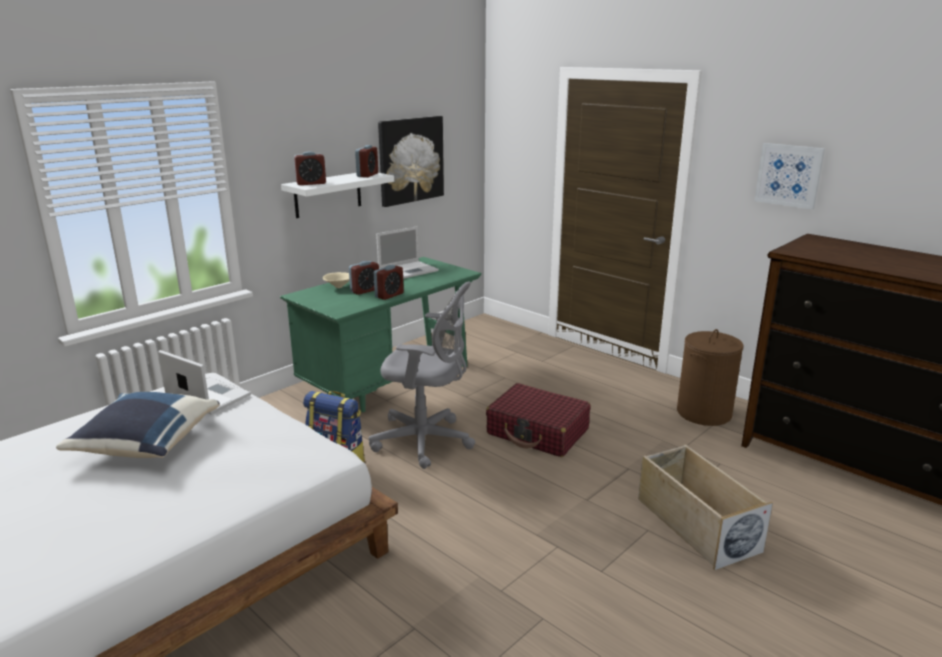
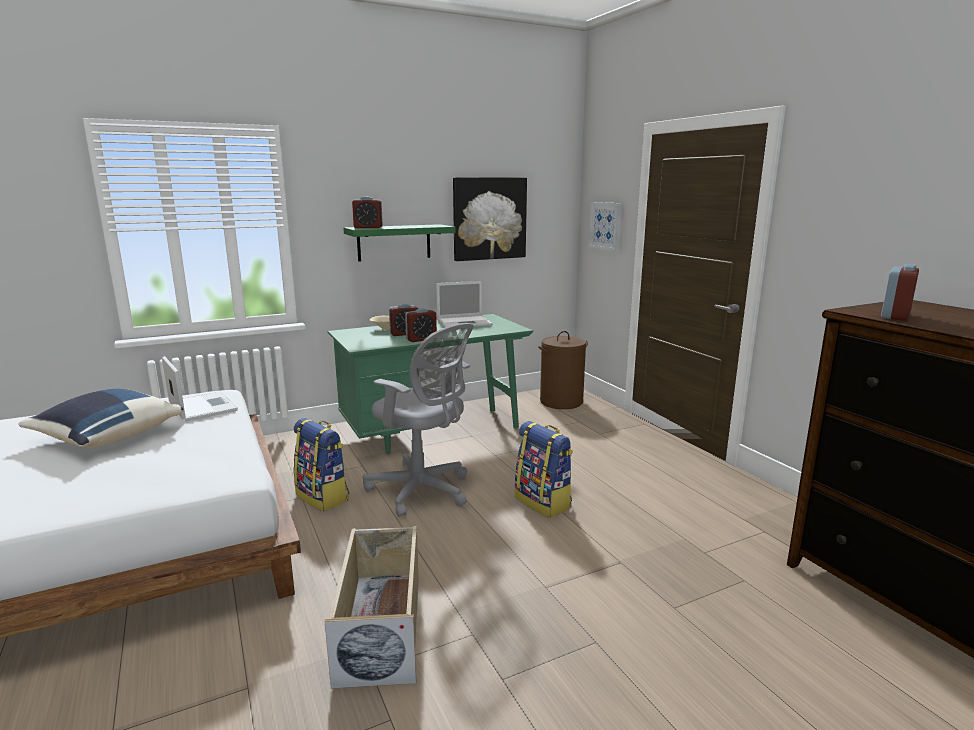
camera: 20 degrees right, 5 degrees down
(328, 194) = (394, 242): white shelf -> green shelf
(367, 175) = (431, 225): alarm clock -> alarm clock (895, 316)
(538, 432) = (543, 502): red suitcase -> backpack
(695, 524) = (663, 650): beige storage box -> beige storage box (381, 626)
(704, 413) = (758, 516): brown laundry basket -> brown laundry basket (561, 401)
(789, 175) = (885, 224): picture -> picture (606, 226)

